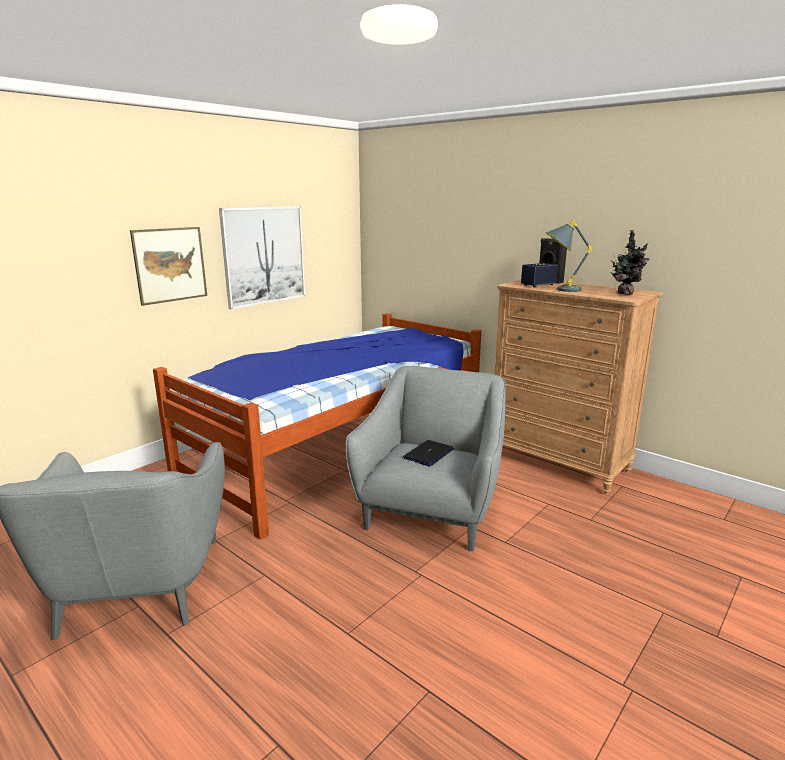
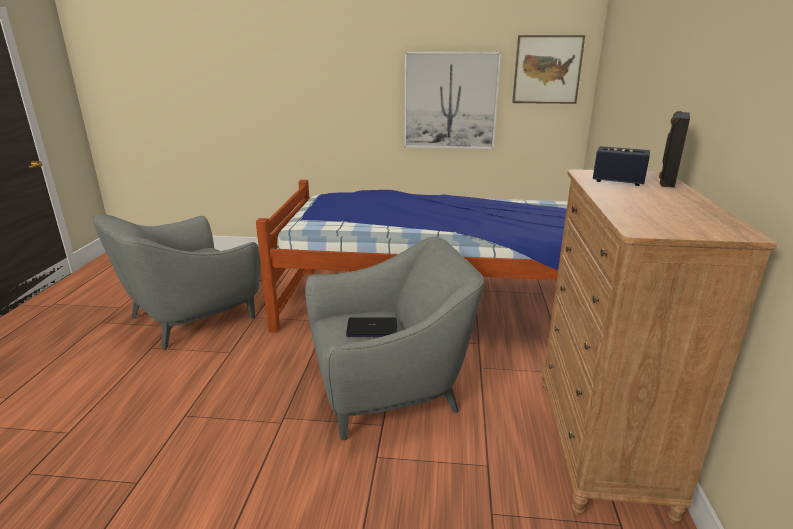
camera: 55 degrees right, 5 degrees up
(170, 265) = (353, 99): picture -> picture (547, 70)
(560, 289) = (613, 192): grey table lamp -> none
(625, 293) = (682, 223): potted plant -> none

